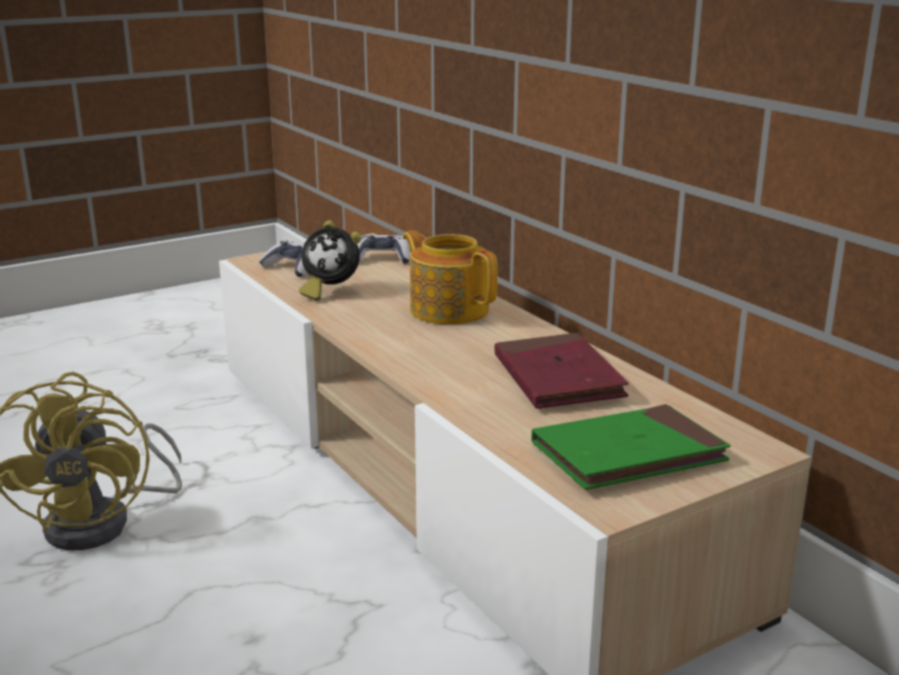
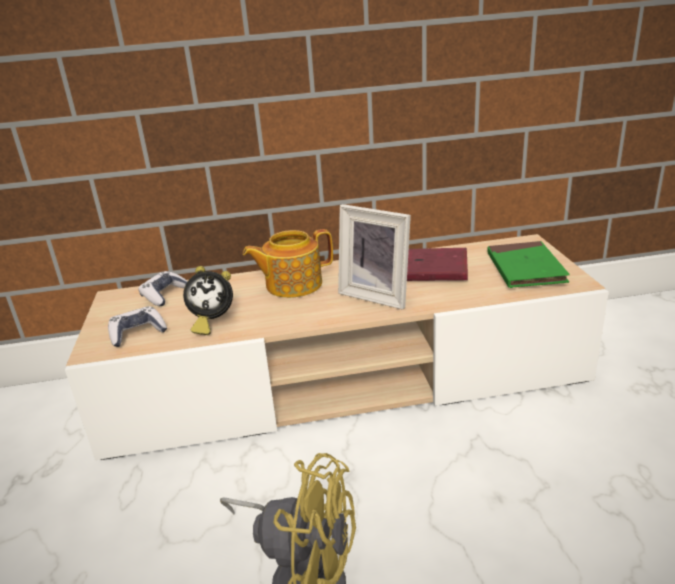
camera: 65 degrees left, 5 degrees up
(330, 291) = (211, 323): alarm clock -> alarm clock turned 45 degrees clockwise
(453, 360) = (377, 295): none -> picture frame

